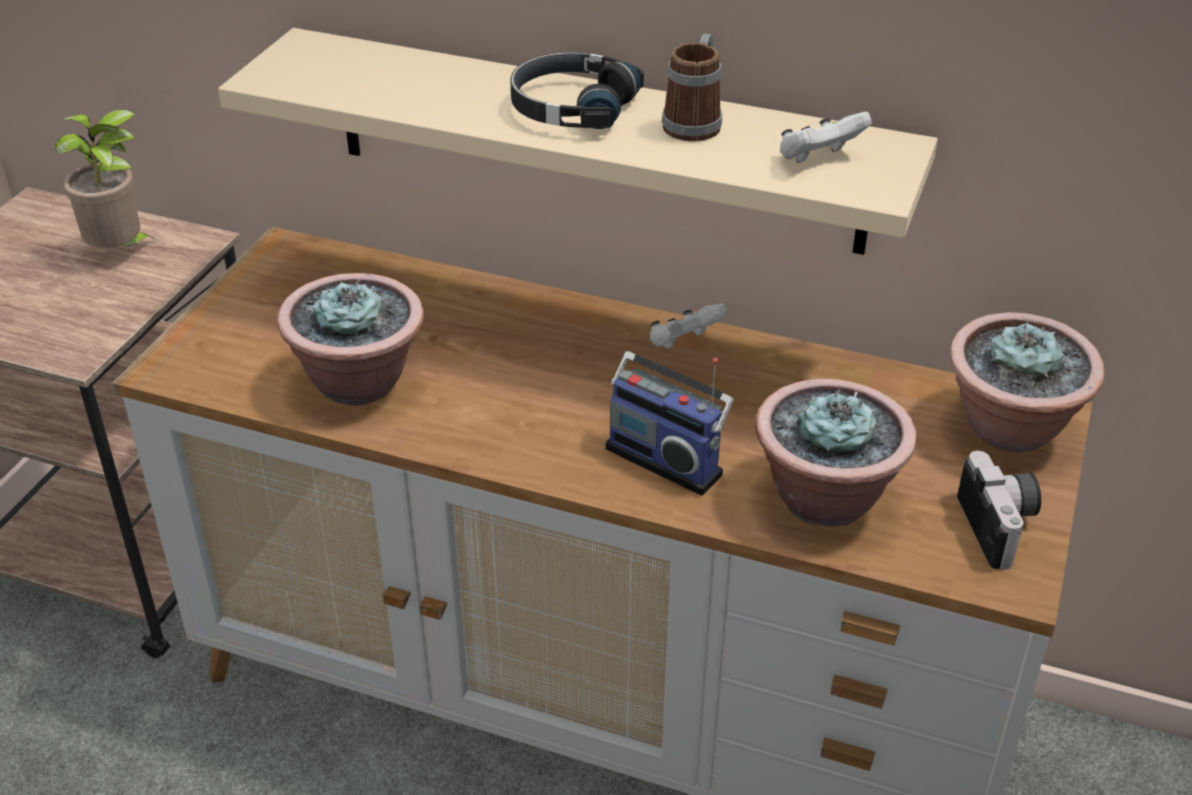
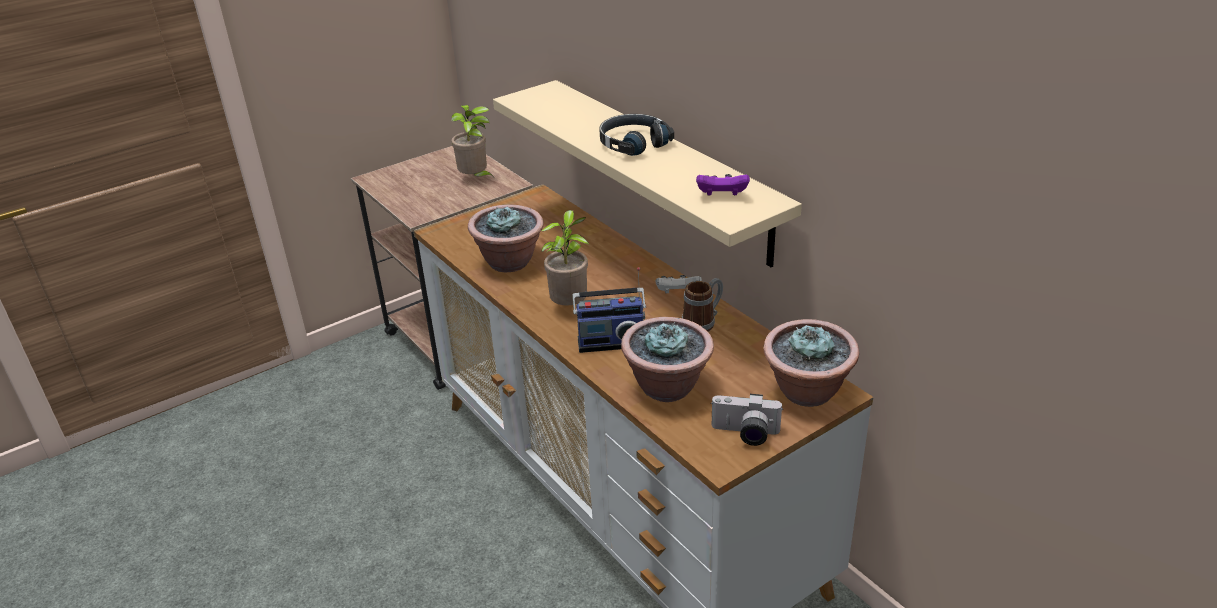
camera: 35 degrees right, 5 degrees down
(544, 424) = (570, 307): none -> potted plant
(667, 458) = (611, 341): radio -> radio turned 75 degrees counterclockwise
(695, 122) = (683, 164): mug -> mug (703, 322)
(819, 158) = (722, 196): white game controller -> purple game controller
(1002, 527) = (745, 434): camera -> camera turned 75 degrees clockwise

